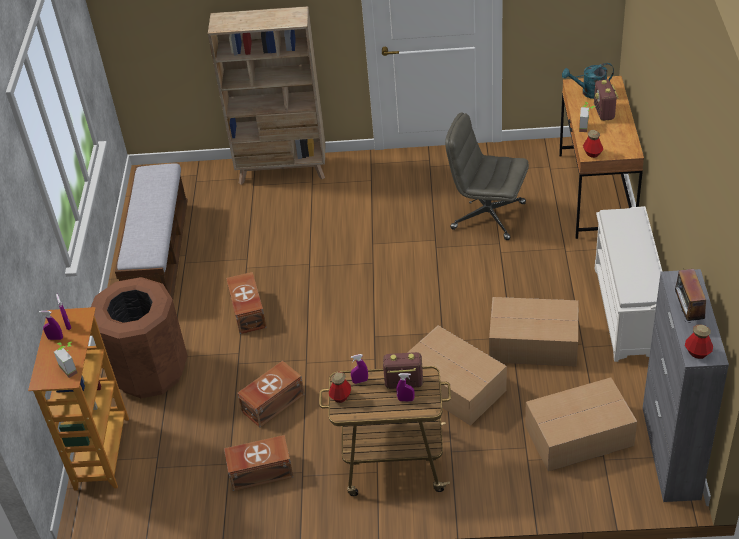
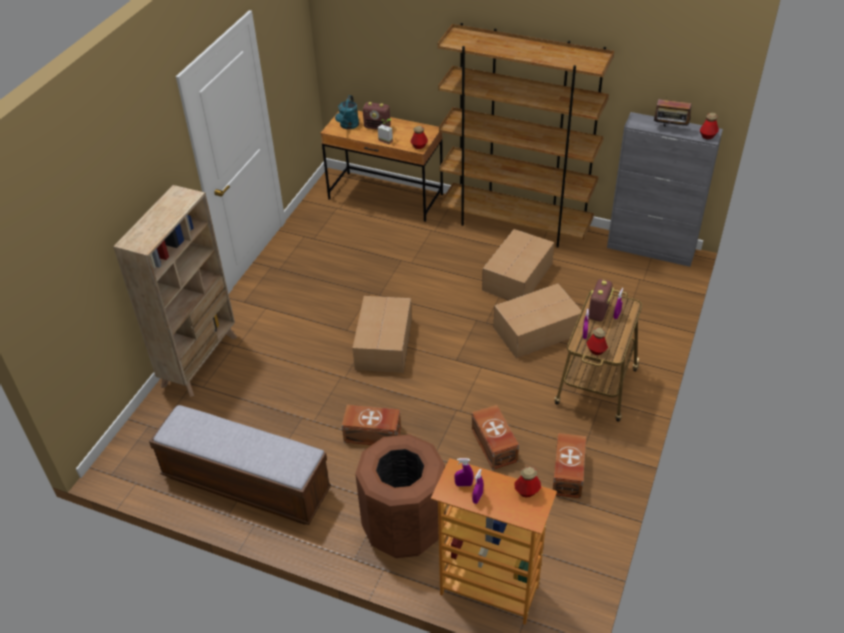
camera: 70 degrees left, 0 degrees up
(72, 367) = (527, 491): potted plant -> bottle
(487, 216) = (365, 256): grey office chair -> none
(577, 435) = (616, 285): cardboard box -> cardboard box (383, 345)
(627, 312) = (516, 224): white shoe rack -> brown bookcase

